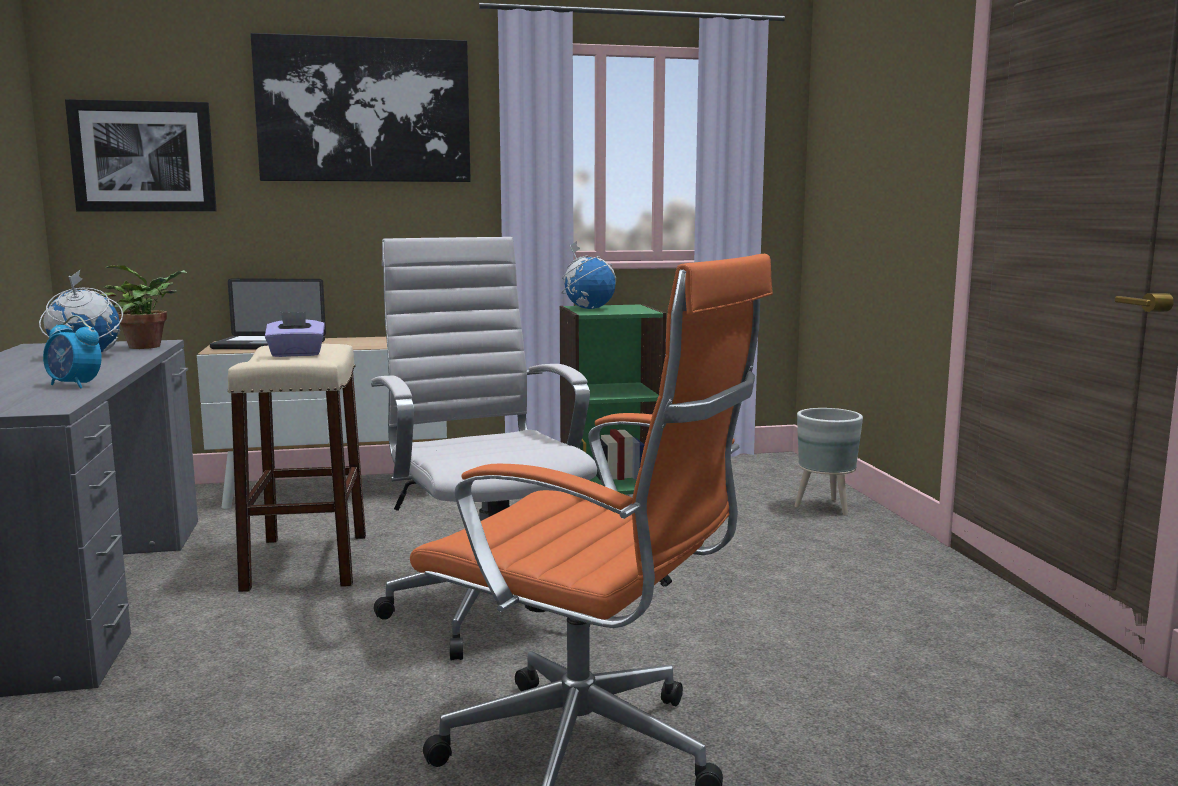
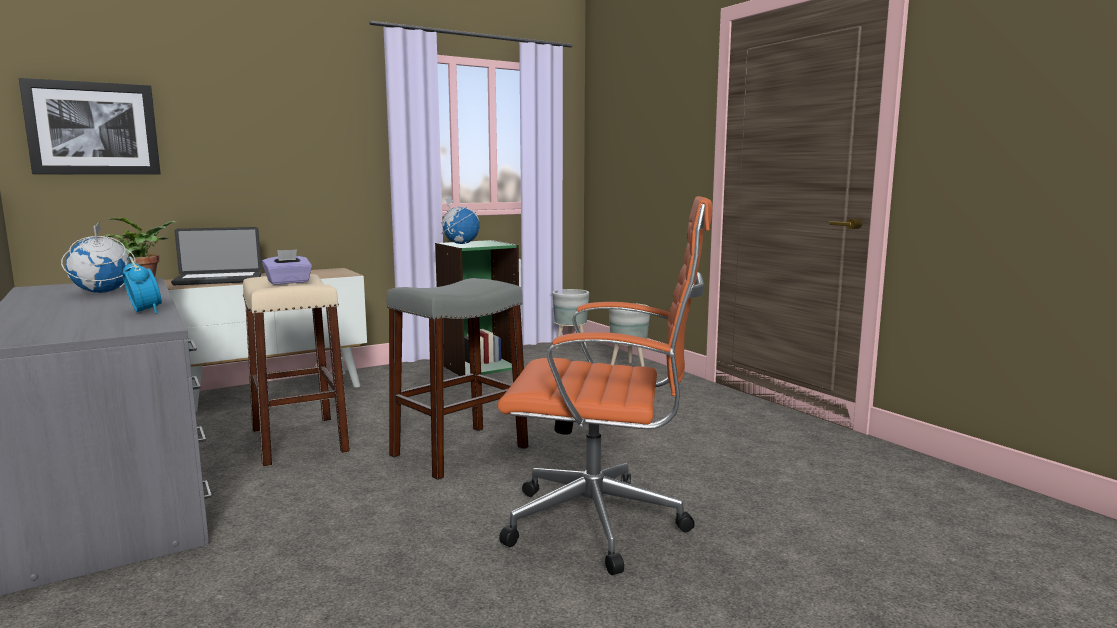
camera: 20 degrees left, 0 degrees up
(74, 385) = (144, 312): alarm clock -> alarm clock turned 135 degrees counterclockwise
(364, 110) = (281, 97): picture -> none
(486, 607) = (460, 451): white office chair -> grey stool
(763, 465) = (570, 346): none -> grey planter

